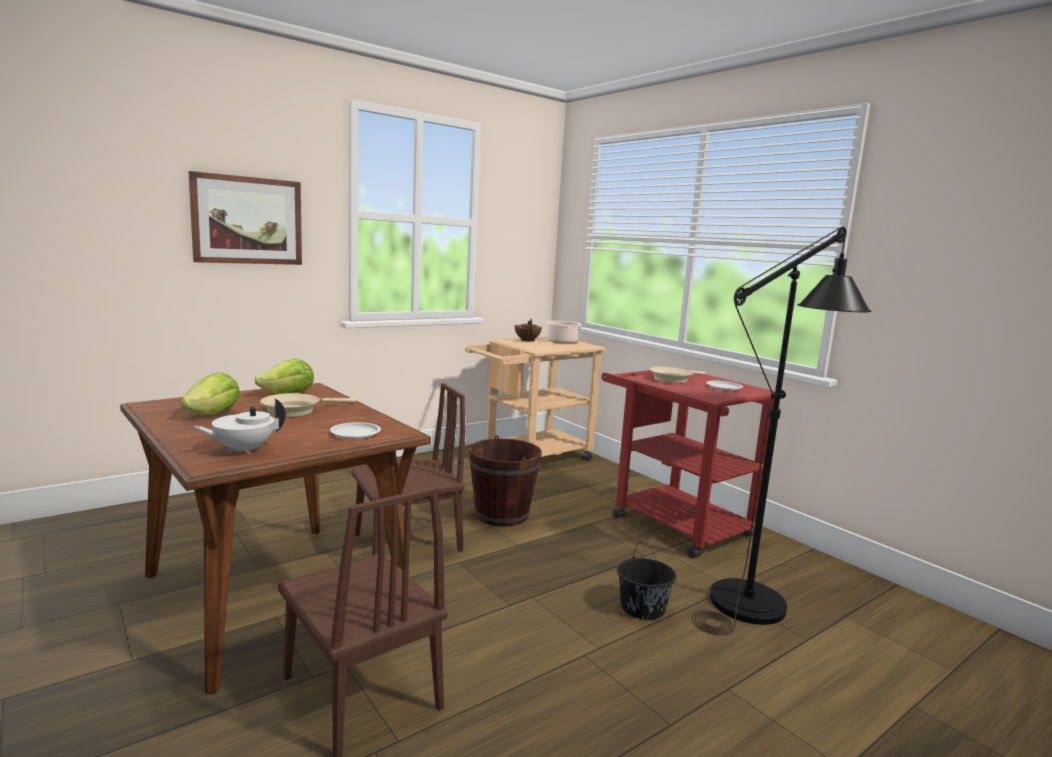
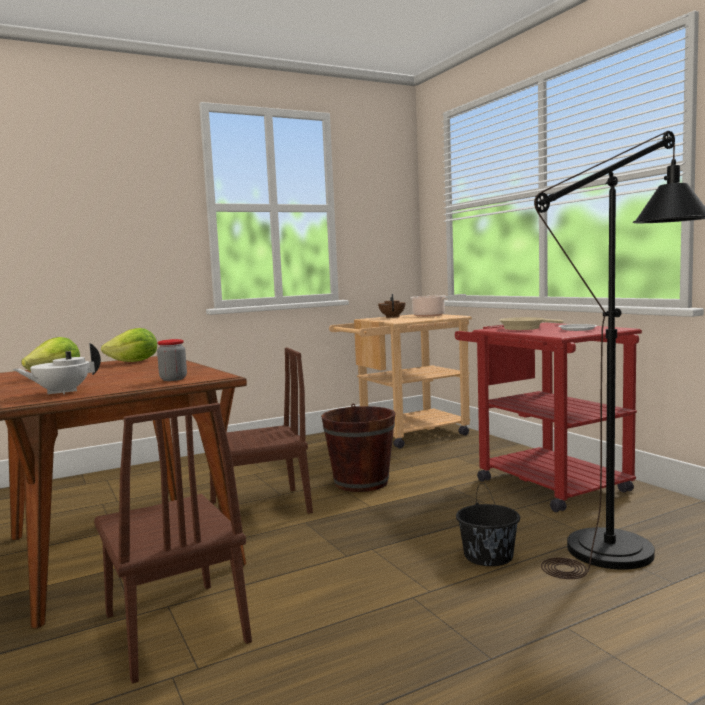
camera: 10 degrees right, 5 degrees down
(247, 220) = (112, 219): picture -> none
(296, 410) = (131, 370): beige frying pan -> none
(355, 434) = (173, 379): white plate -> jar

